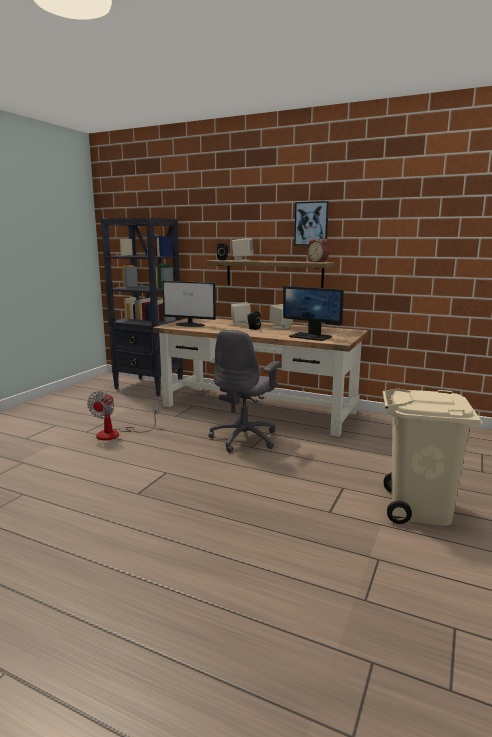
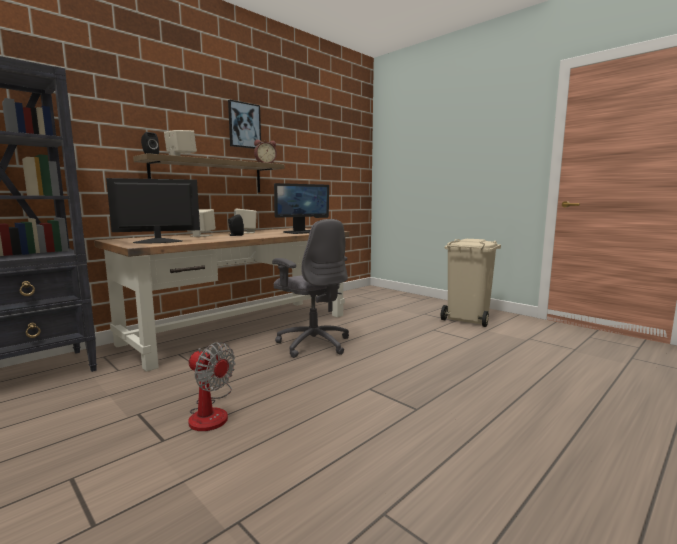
camera: 70 degrees left, 5 degrees down
(190, 325) = (157, 241): monitor -> monitor turned 150 degrees counterclockwise

